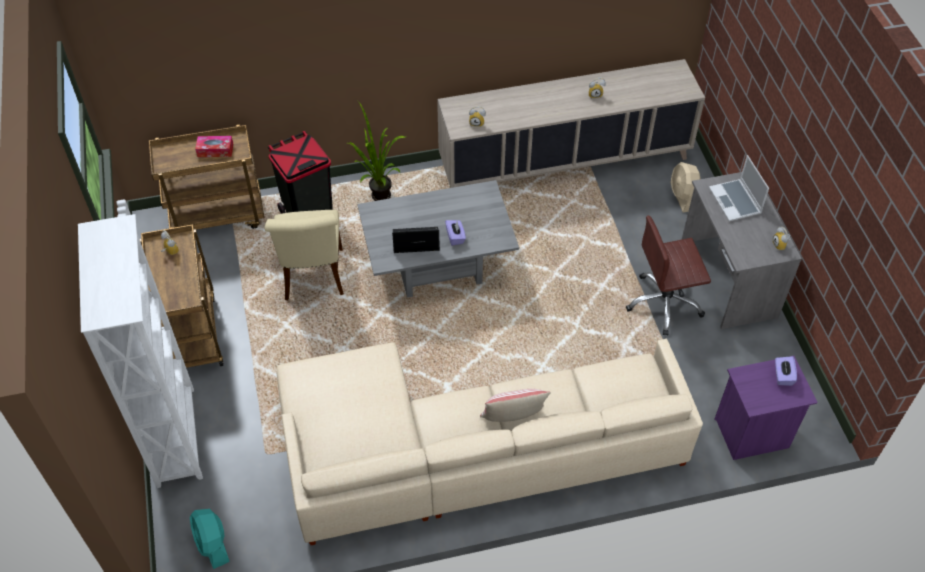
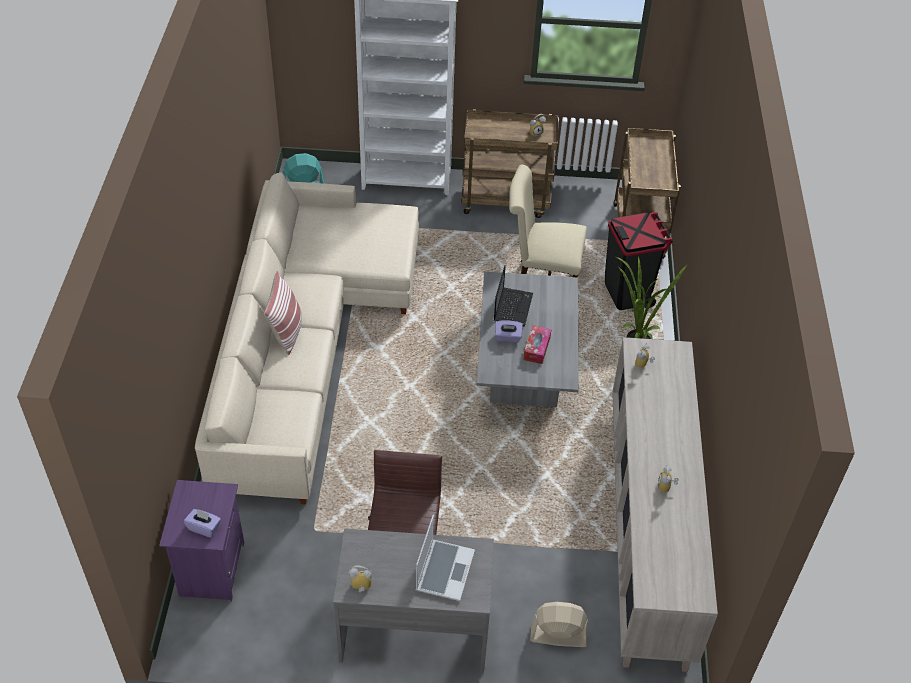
camera: 105 degrees right, 5 degrees down
(215, 150) = (653, 173): tissue box -> tissue box (536, 348)
(735, 201) = (444, 570): laptop -> laptop turned 105 degrees clockwise

